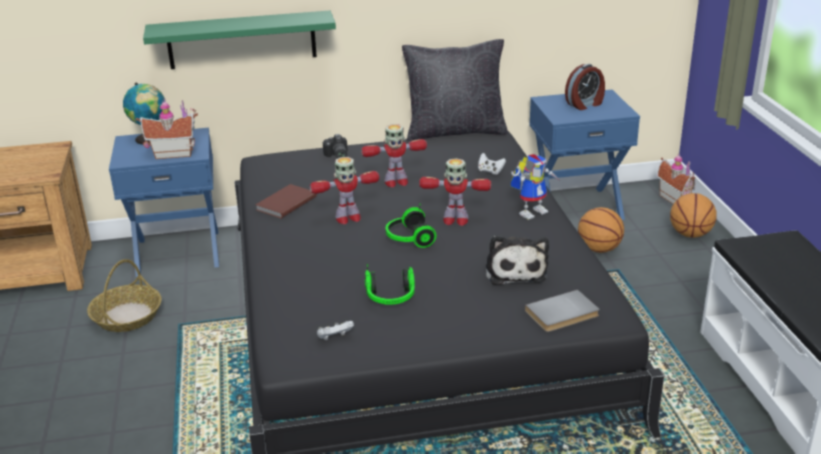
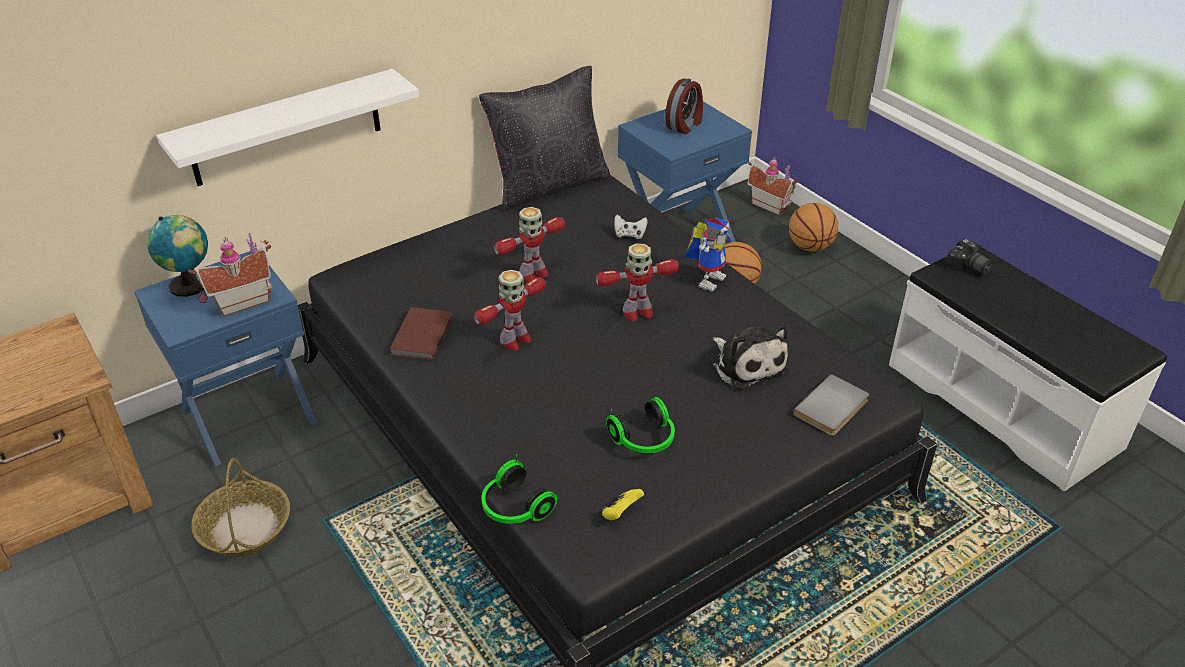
camera: 25 degrees left, 10 degrees up
(242, 40) = (286, 128): green shelf -> white shelf
(334, 338) = (621, 513): white game controller -> yellow game controller
(336, 156) = (432, 250): camera -> camera (967, 268)
(408, 239) = (606, 352): headphones -> headphones (514, 508)

